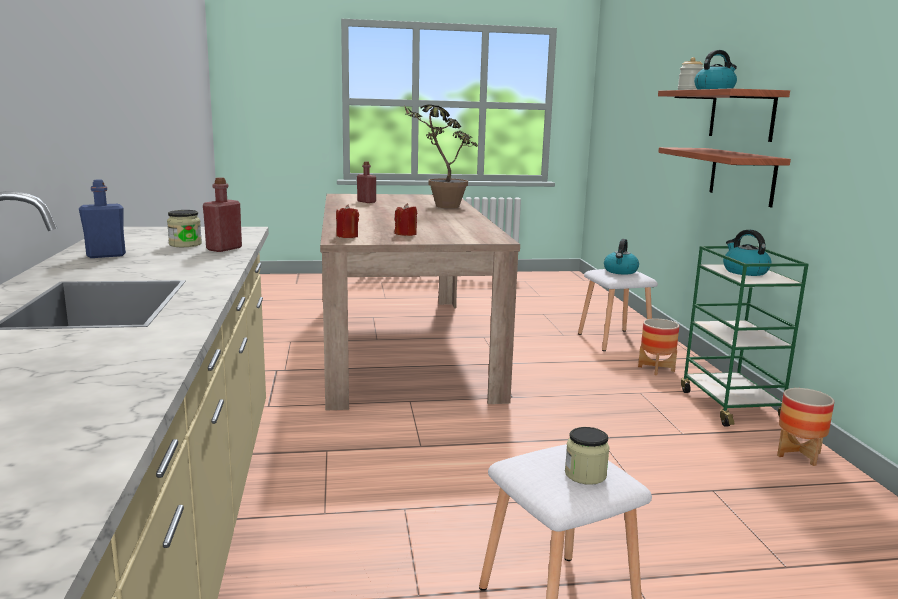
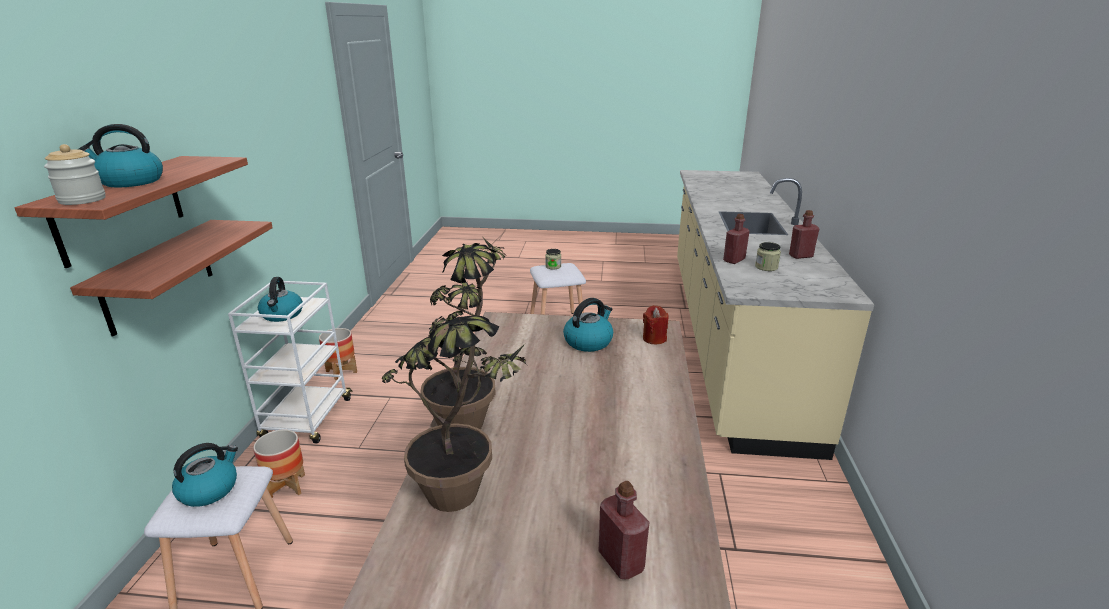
camera: 165 degrees left, 10 degrees up
(106, 255) = (800, 256): blue bottle -> red bottle
(406, 234) = (588, 341): red candle -> kettle
(463, 216) = (470, 417): none -> potted plant
(730, 406) = (307, 420): green cart -> white cart

